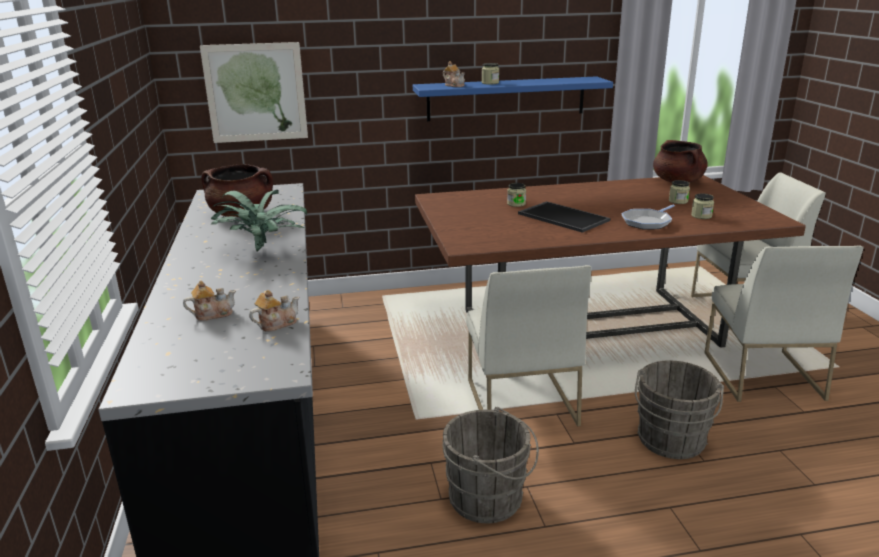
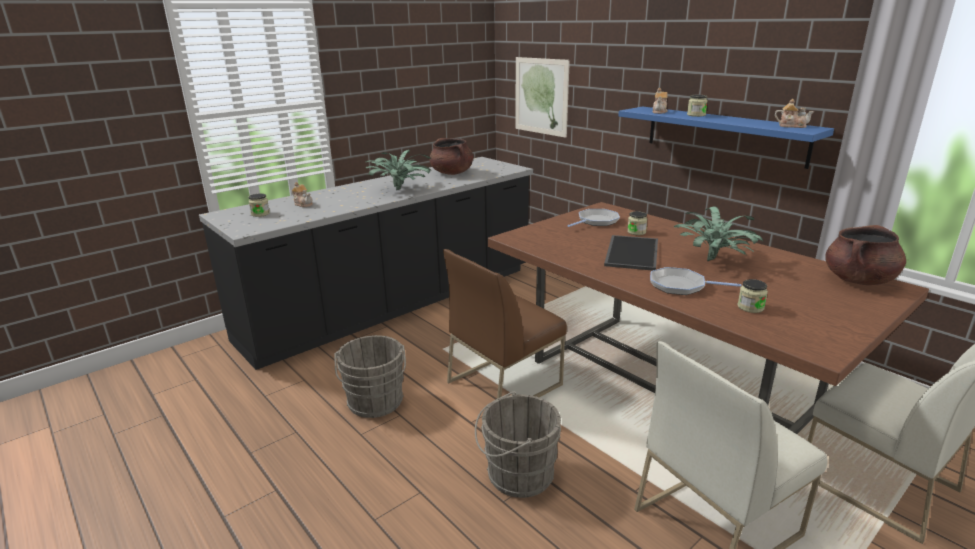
camera: 60 degrees right, 0 degrees up
(276, 324) = (300, 217): teapot -> teapot (791, 126)
(468, 208) = (596, 221): none -> frying pan
(520, 402) = (504, 383): white chair -> brown chair
(609, 201) = (713, 261): none -> potted plant
(678, 201) = (781, 290): jar -> jar (260, 214)

